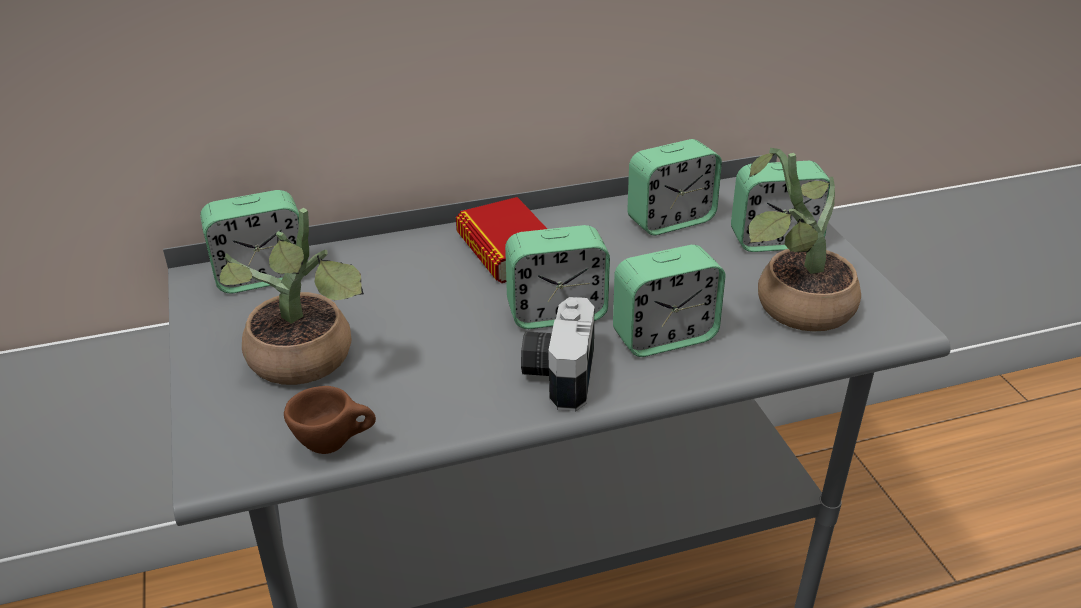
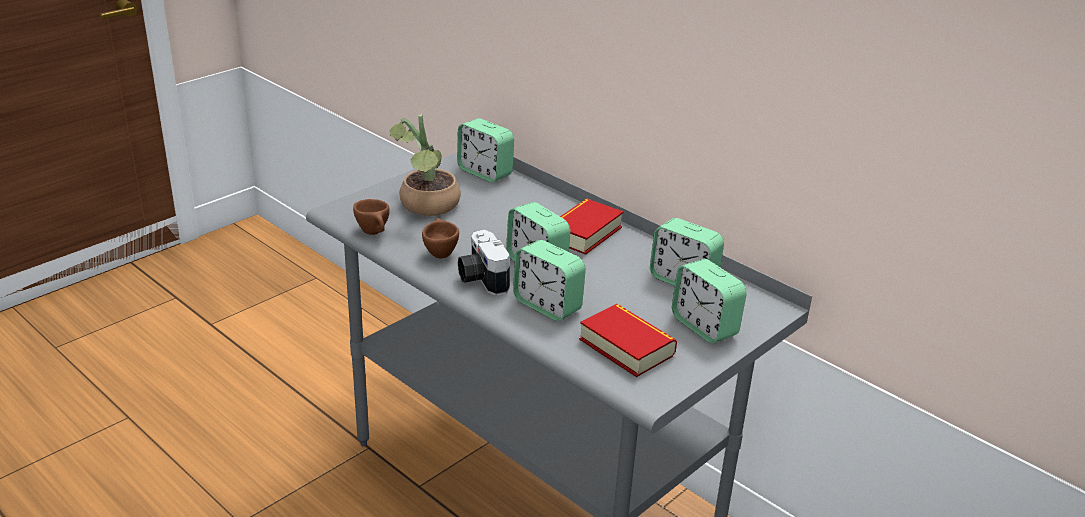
camera: 60 degrees right, 5 degrees down
(453, 391) = (439, 252): none -> brown cup
(557, 373) = (481, 278): camera -> camera turned 90 degrees counterclockwise
(792, 307) = (626, 347): potted plant -> book

